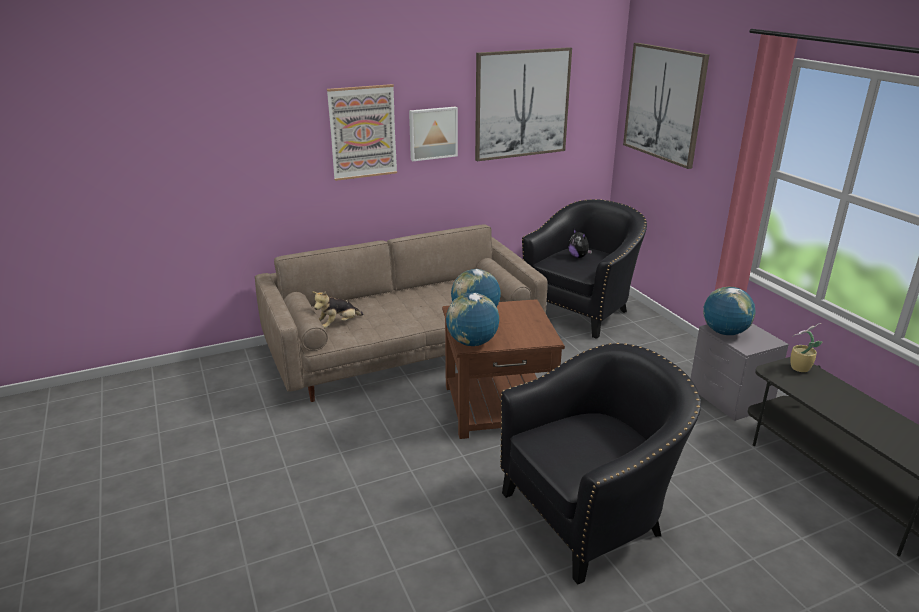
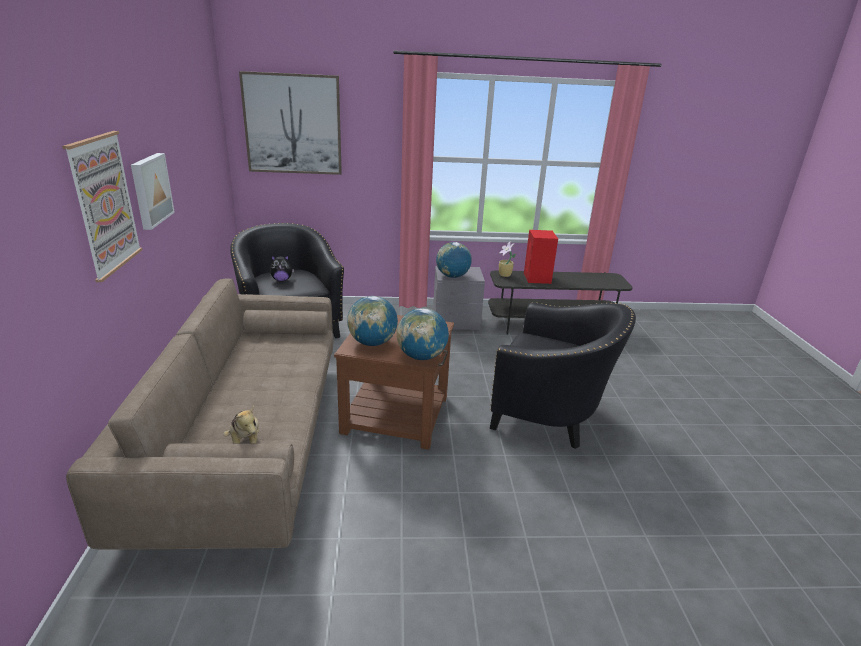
camera: 70 degrees left, 0 degrees up
(522, 104) = (189, 142): picture -> none
(590, 515) = (550, 415): black armchair -> black armchair turned 120 degrees clockwise
(832, 395) = (537, 278): none -> red speaker

